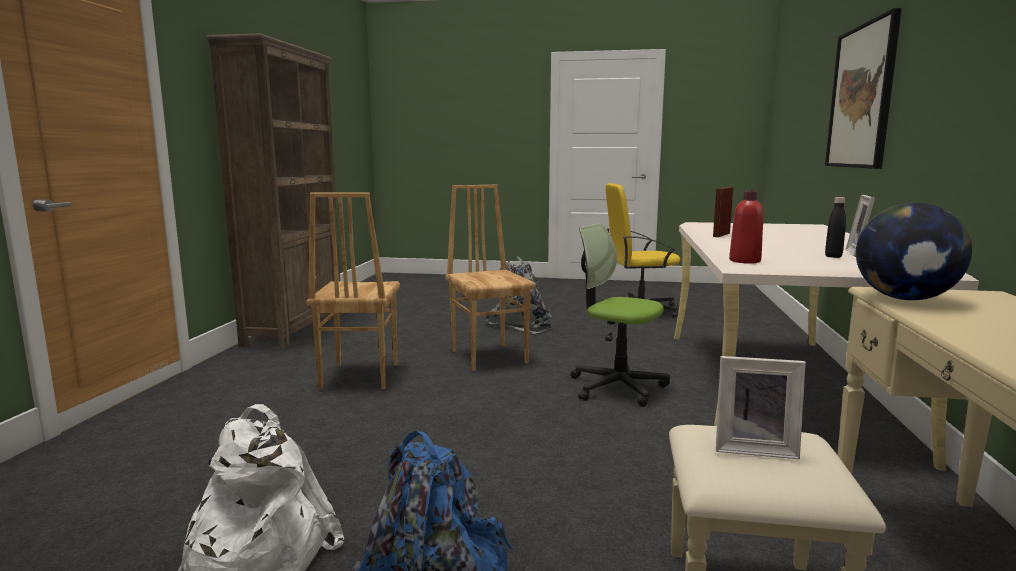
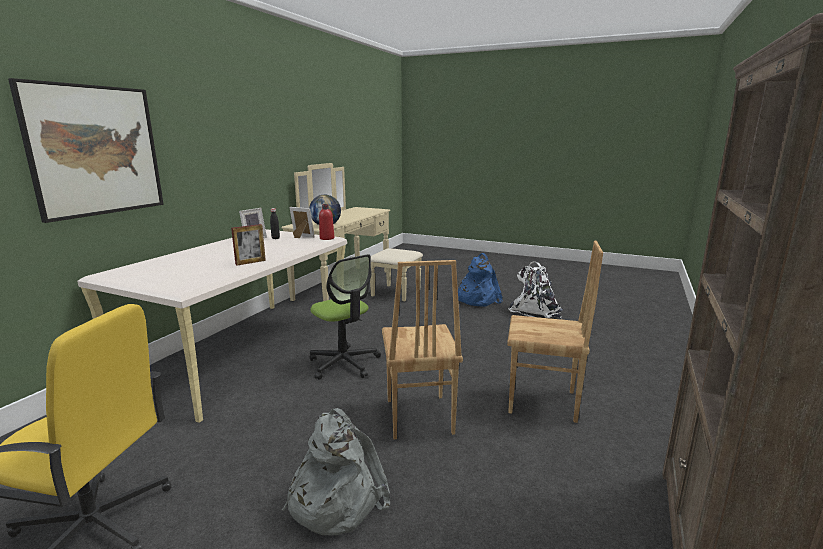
camera: 165 degrees left, 5 degrees up
(358, 376) = (542, 403): brown chair -> brown chair turned 90 degrees clockwise
(754, 448) = (396, 252): picture frame -> picture frame (301, 237)

